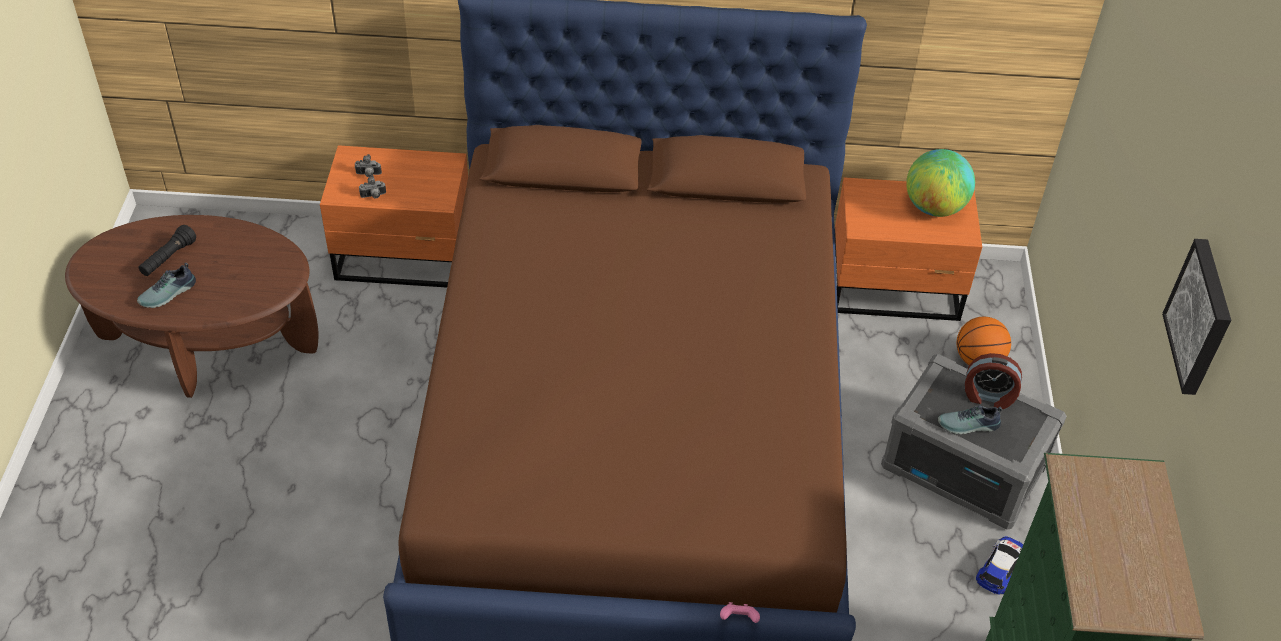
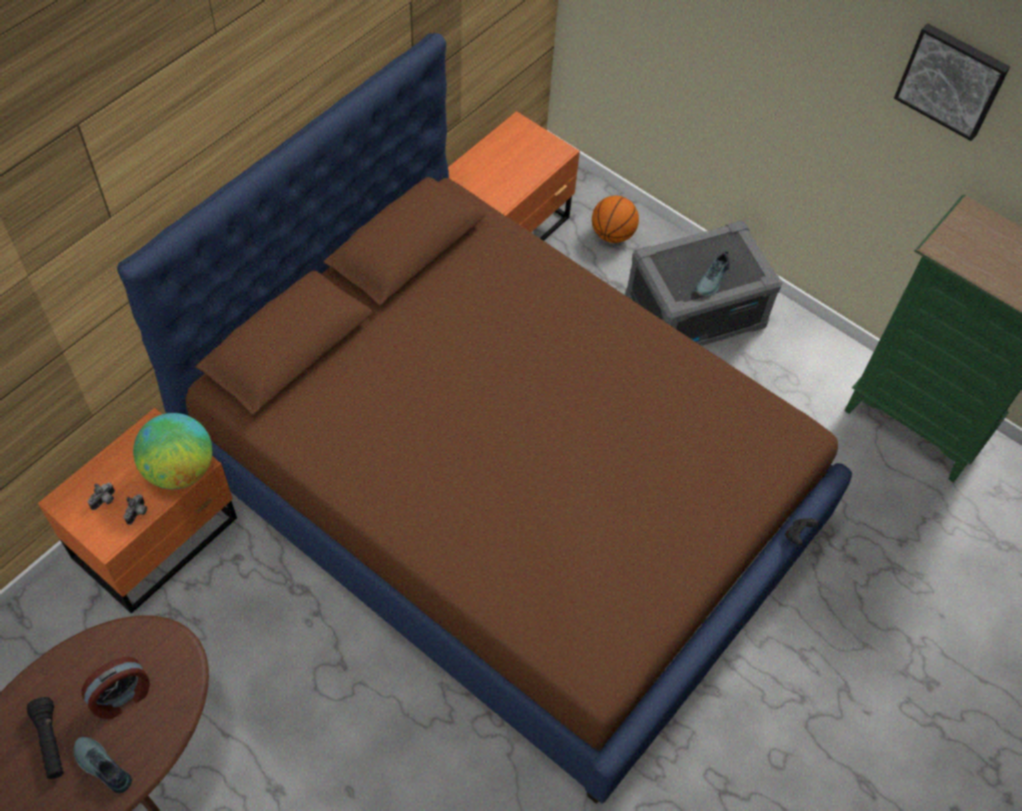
camera: 55 degrees left, 10 degrees up
(168, 294) = (102, 767): shoe -> shoe turned 135 degrees clockwise
(738, 619) = (797, 535): pink game controller -> black game controller
(934, 207) = (517, 148): globe -> globe (180, 470)
(988, 396) = (696, 250): alarm clock -> alarm clock (122, 697)
(1000, 568) = (791, 354): toy car -> none

